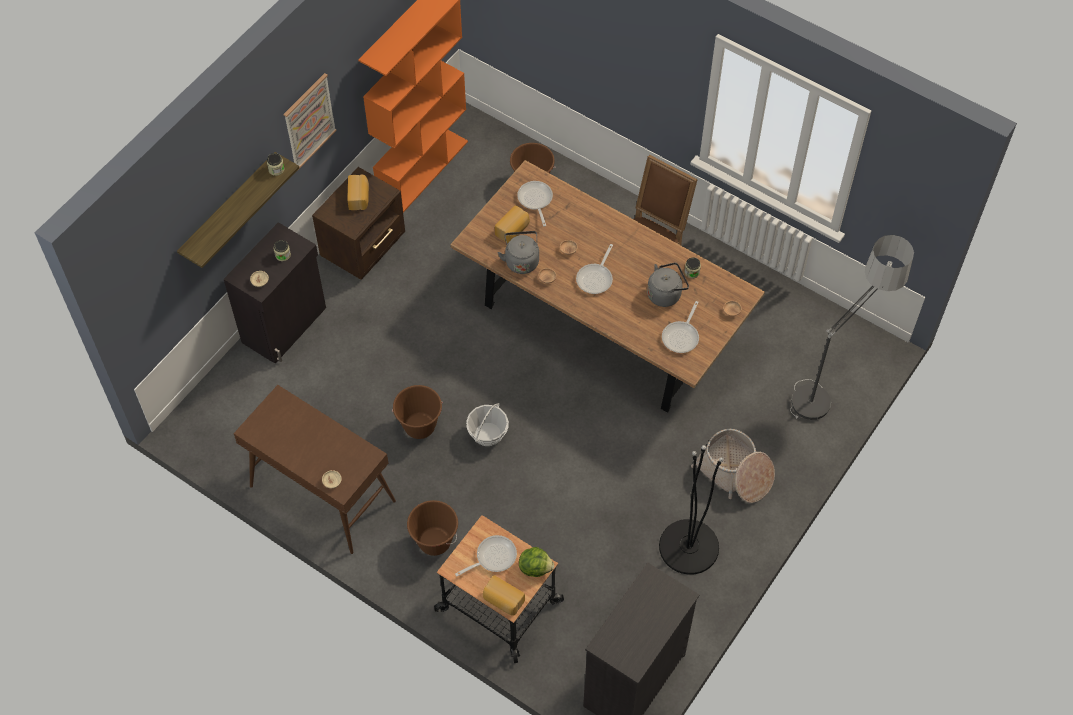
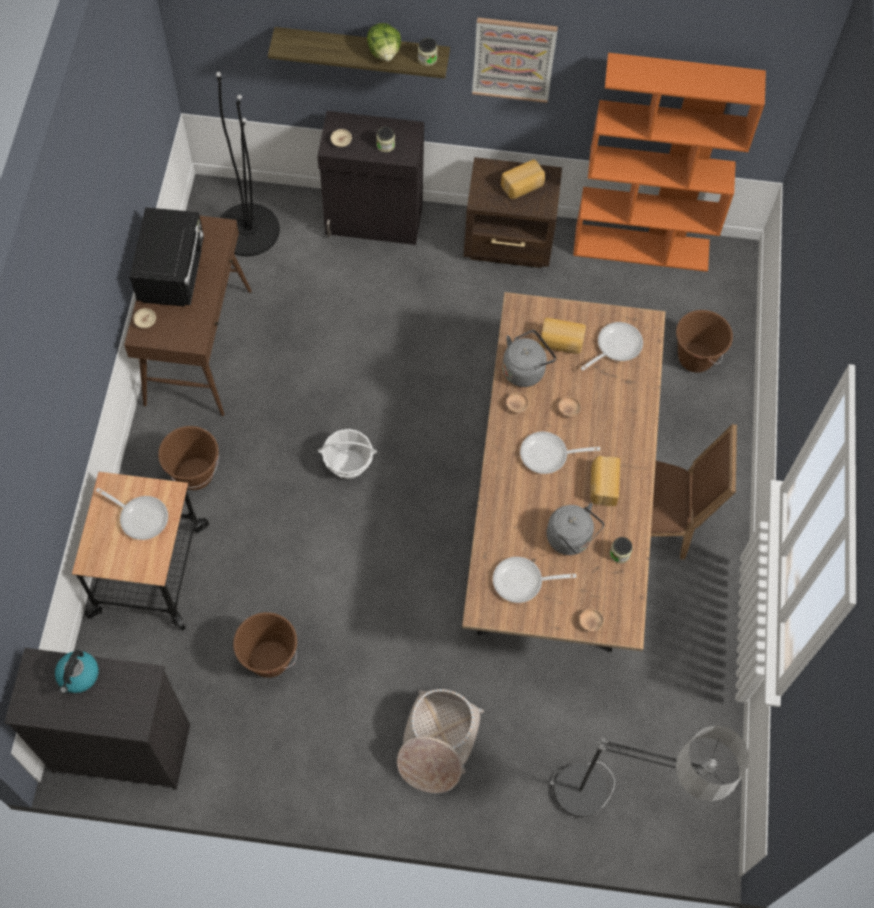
camera: 60 degrees right, 5 degrees up
(298, 446) = (173, 272): none -> black microwave
(419, 426) = (323, 396): brown bucket -> brown bucket (269, 659)
(503, 600) = (93, 551): bread -> bread (602, 485)
(535, 567) = (147, 565): lettuce -> lettuce (384, 52)
(626, 620) = (78, 676): none -> kettle
(689, 547) = (314, 734): black floor lamp -> black floor lamp (248, 230)

